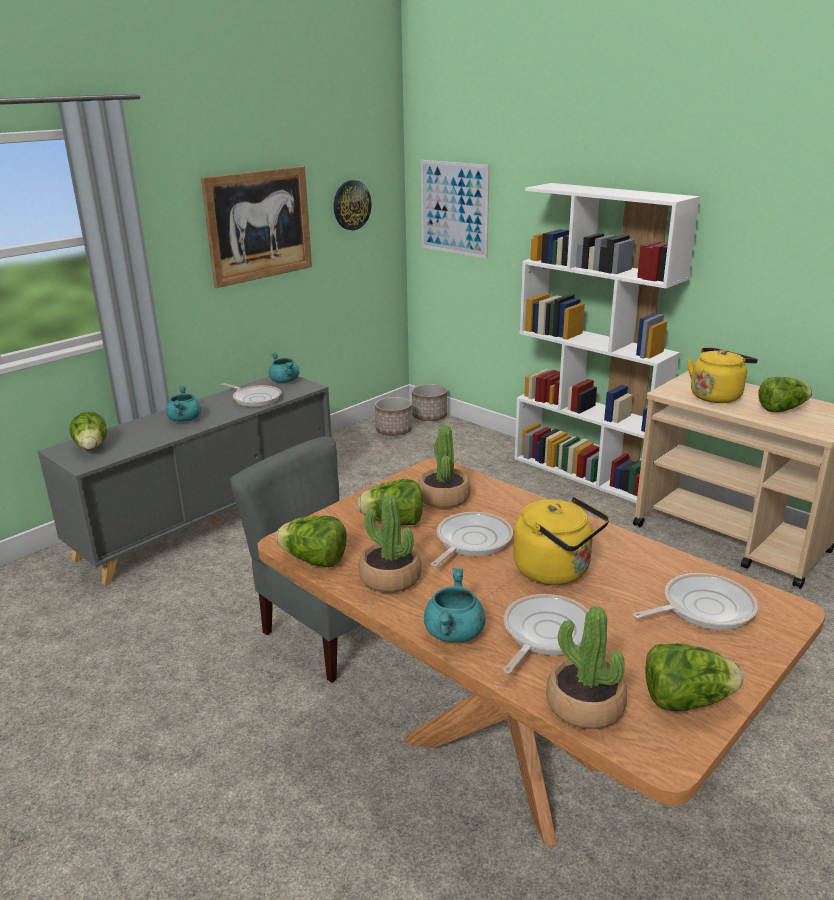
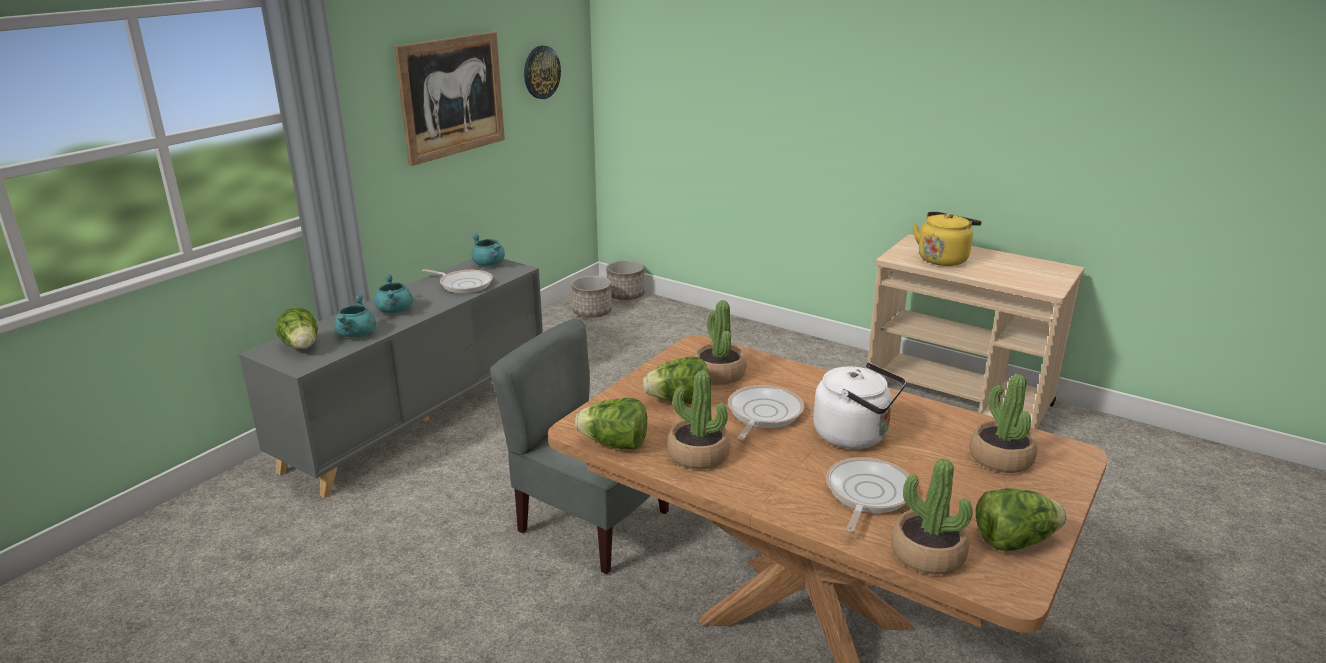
camera: 10 degrees left, 0 degrees up
(454, 208) = (649, 74): picture -> none
(454, 633) = (782, 501): turquoise cooking pot -> turquoise cooking pot (357, 334)
(556, 571) = (855, 436): yellow kettle -> white kettle
(586, 473) = (803, 344): white bookcase -> none
(703, 608) = (1000, 458): frying pan -> potted plant
(781, 409) = (1007, 269): lettuce -> none

